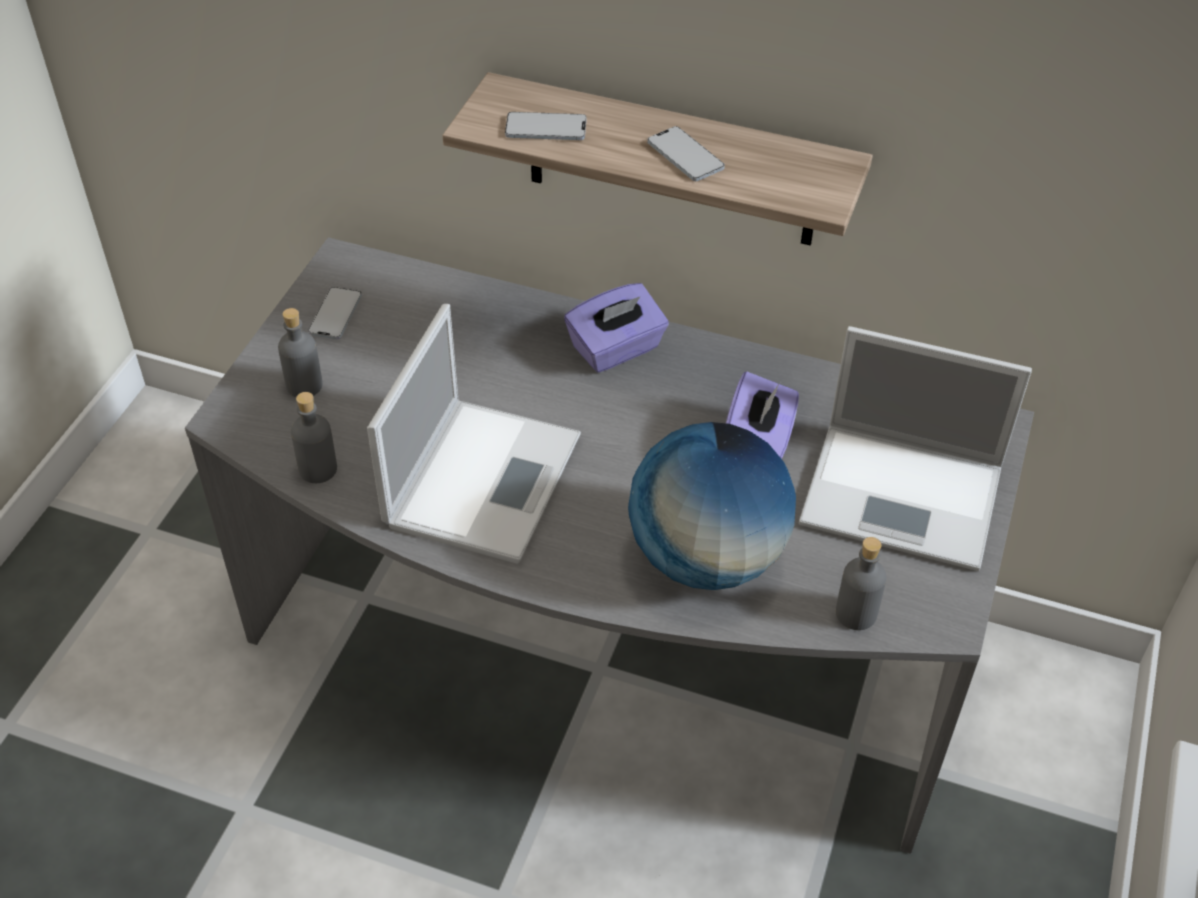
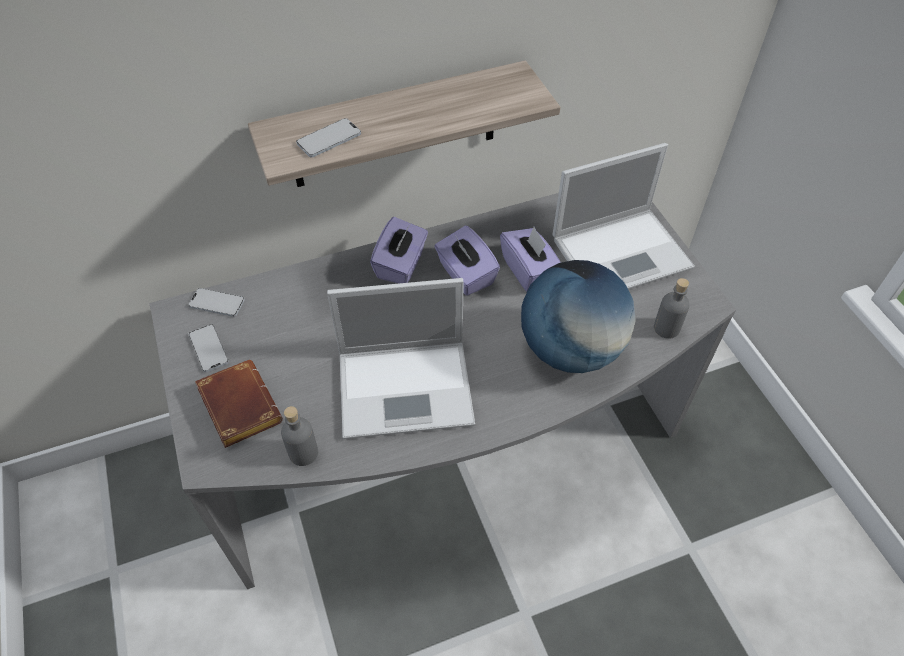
camera: 40 degrees left, 5 degrees up
(304, 385) = (237, 406): grey bottle -> brown book
(484, 477) = (408, 387): laptop -> laptop turned 105 degrees clockwise
(677, 403) = (465, 275): none -> purple tissue box
(685, 155) = (431, 112): phone -> phone (217, 303)

